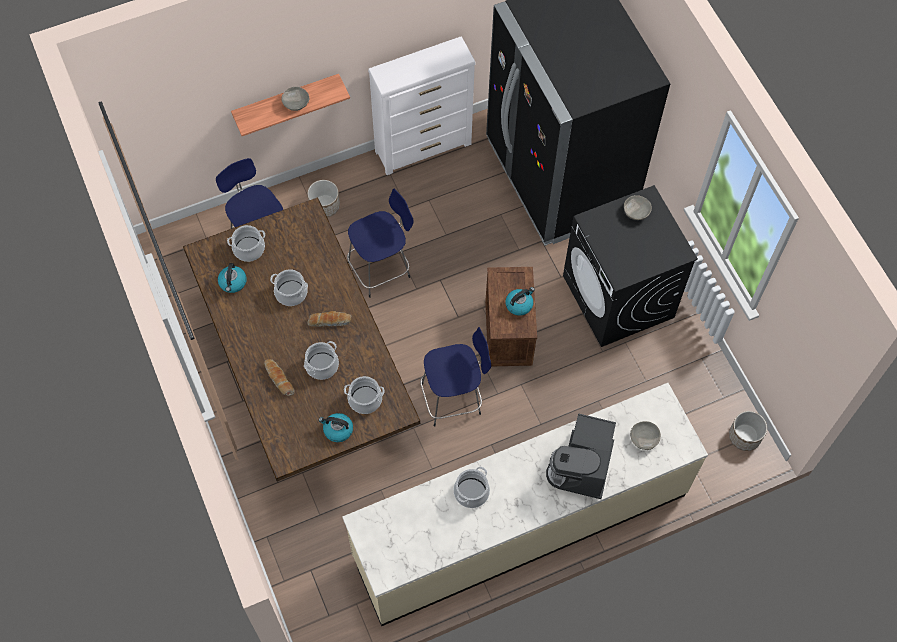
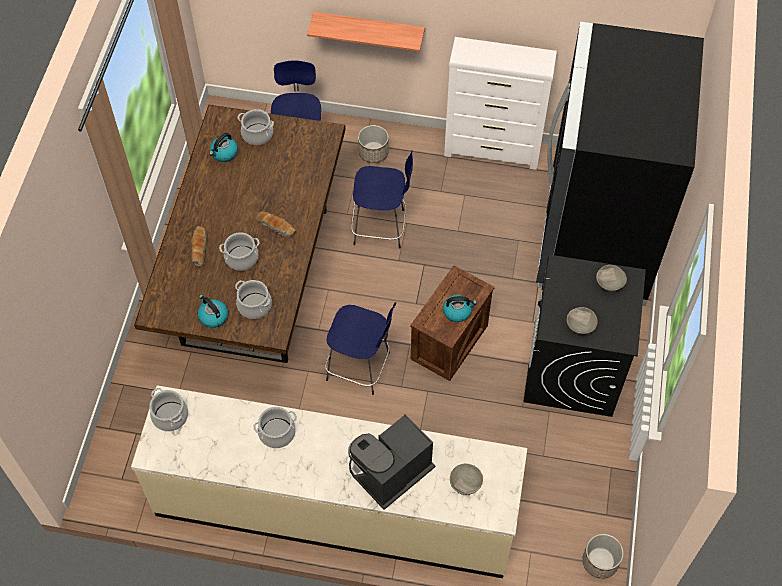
camera: 35 degrees right, 5 degrees down
(291, 293) = (263, 187): cooking pot -> cooking pot (170, 416)
(295, 104) = (369, 32): grey bowl -> grey bowl (580, 325)

